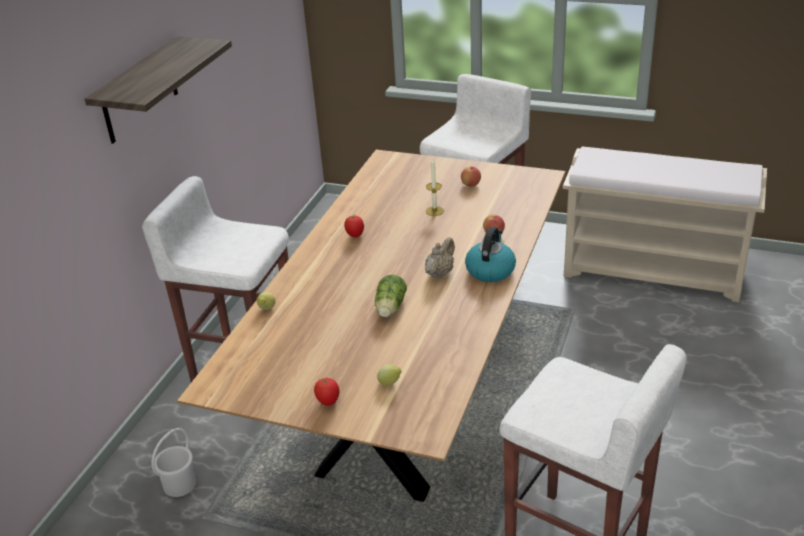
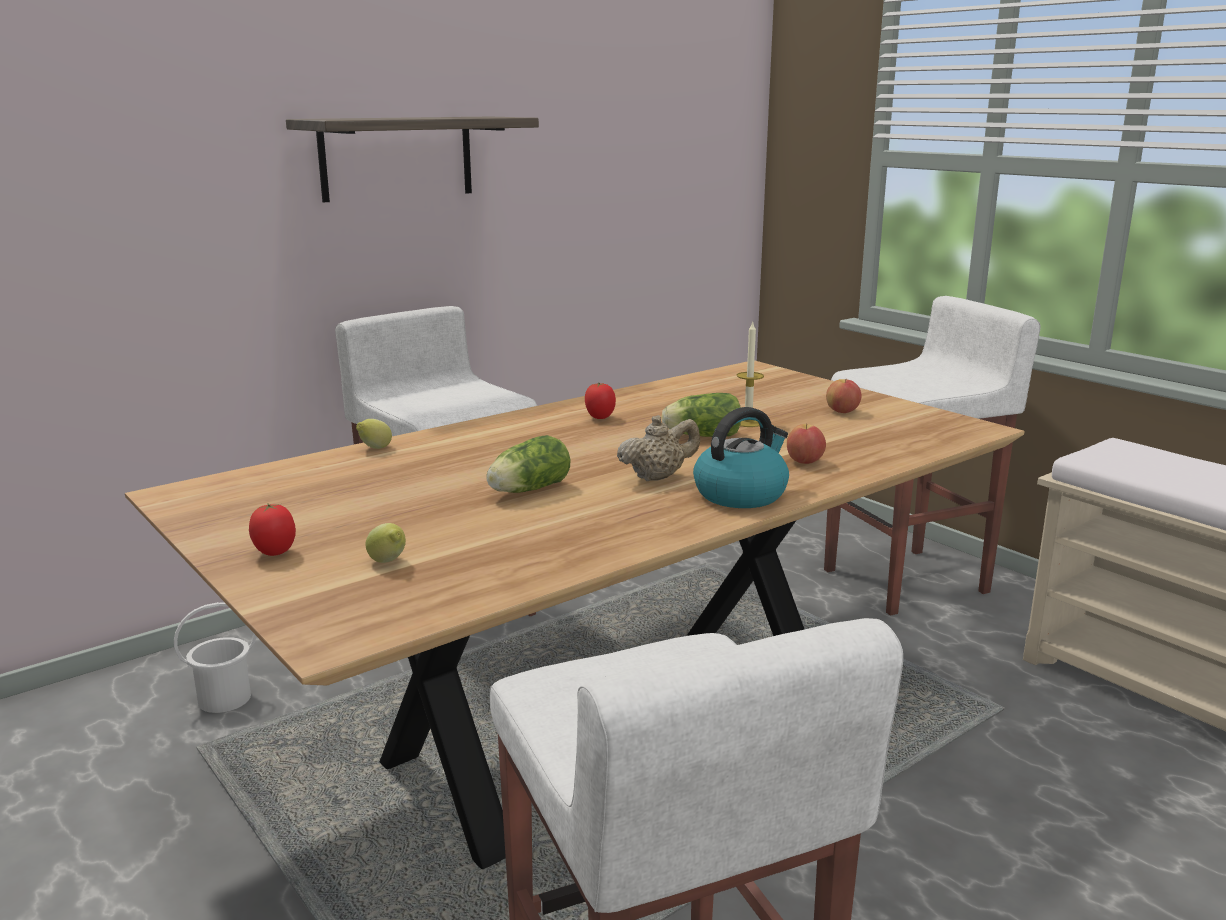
camera: 30 degrees right, 15 degrees down
(423, 232) = (700, 436): none -> lettuce

